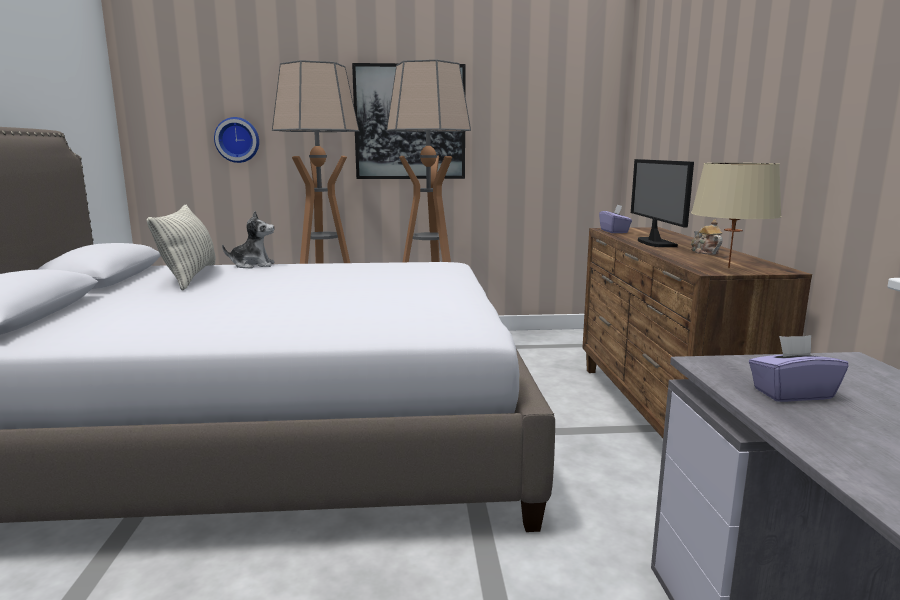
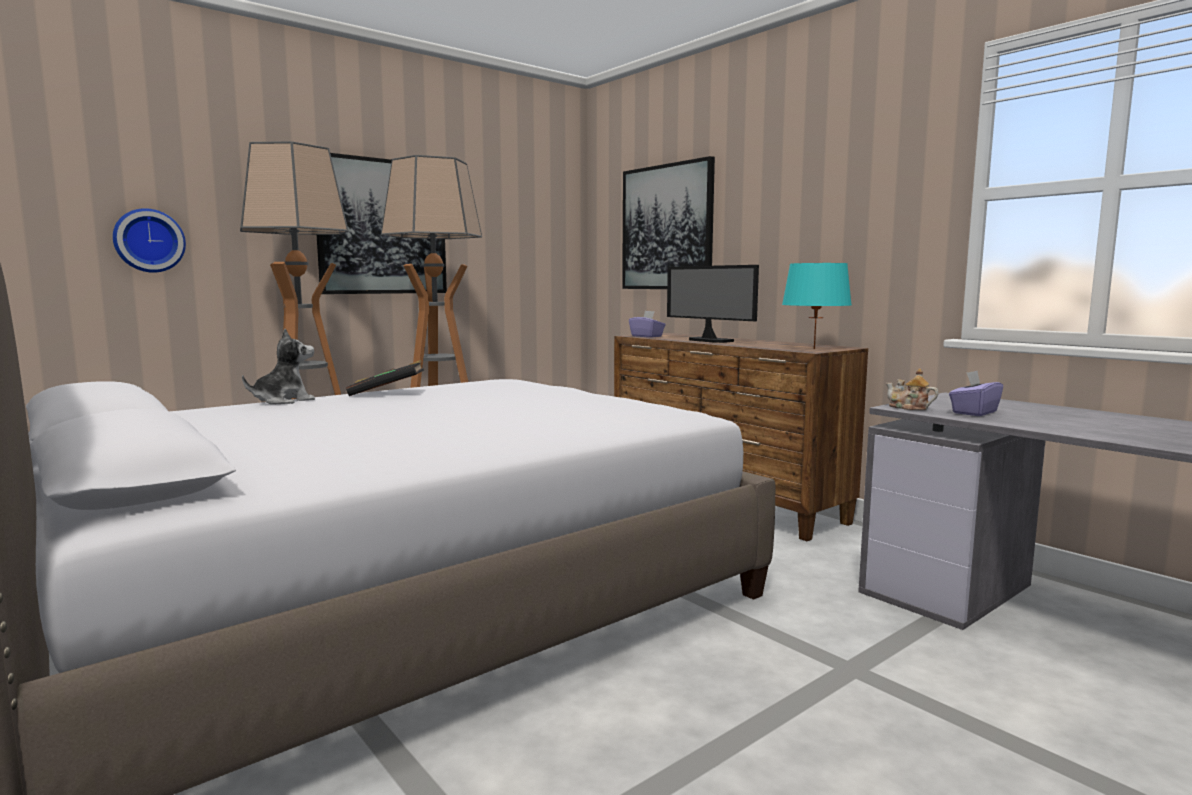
camera: 35 degrees left, 5 degrees down
(189, 276) = (237, 417): pillow -> none
(326, 267) = (387, 393): none -> black book
(674, 113) = (667, 227): none -> picture
(704, 252) = (764, 343): teapot -> teapot (909, 408)
(728, 267) = (814, 348): beige table lamp -> turquoise table lamp

